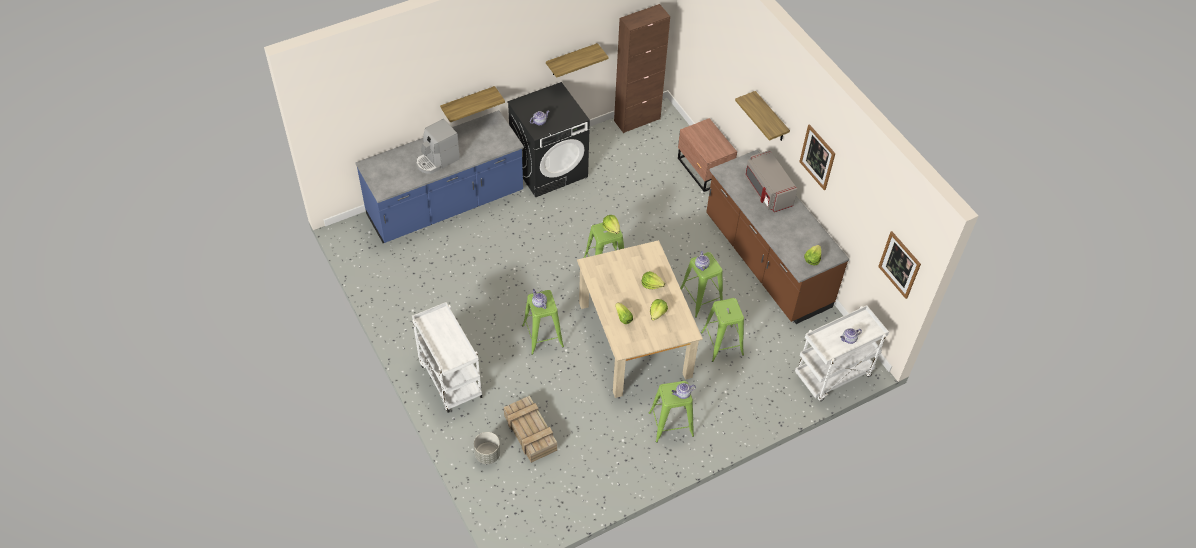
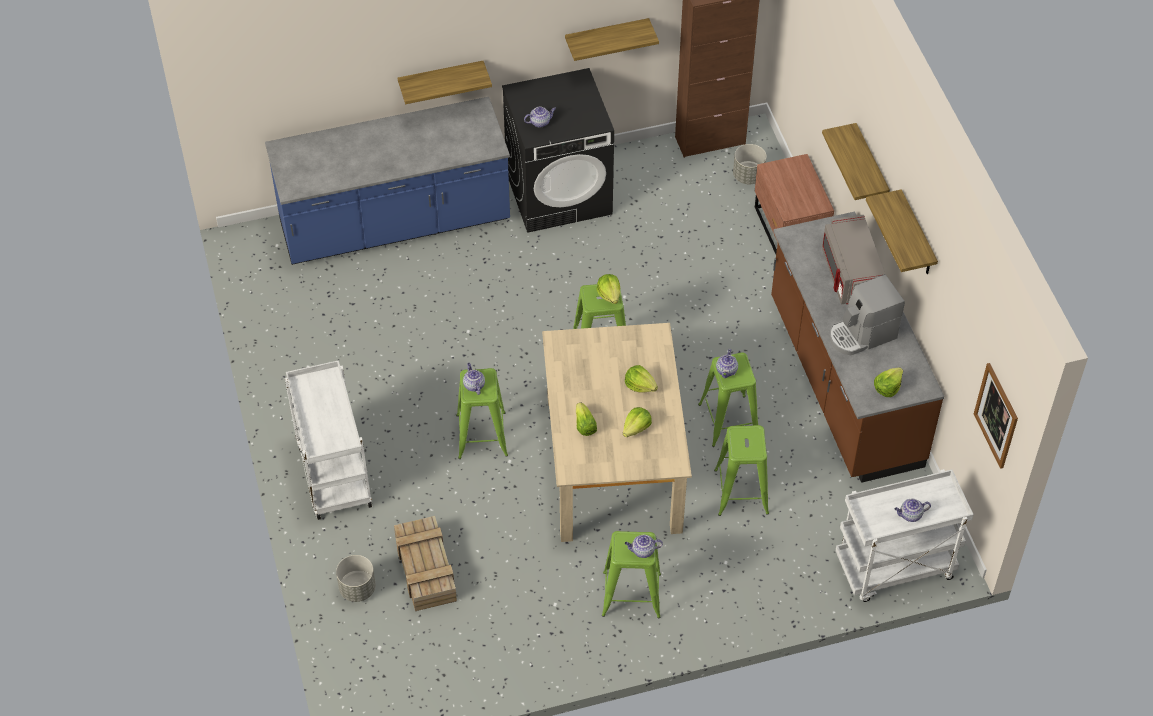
camera: 15 degrees right, 0 degrees up
(437, 160) = (380, 156): coffee machine -> coffee machine (861, 335)
(668, 138) = (748, 176): none -> grey planter
(817, 157) = (917, 236): picture -> shelf

